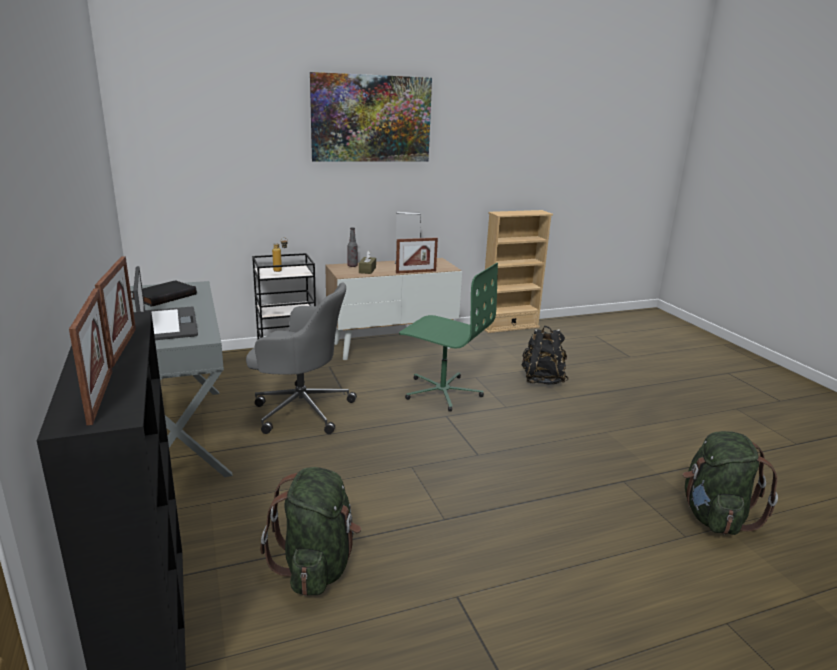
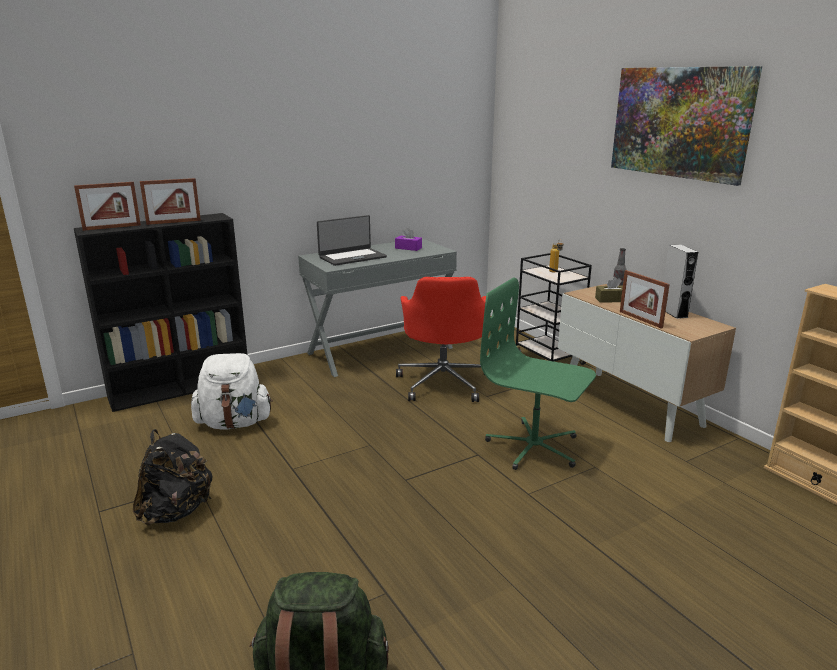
camera: 80 degrees right, 0 degrees up
(164, 296) = (408, 248): black book -> purple tissue box
(300, 409) = (443, 382): grey office chair -> red office chair
(316, 566) = (234, 423): green backpack -> white backpack
(442, 392) = (534, 447): green office chair -> green office chair turned 105 degrees clockwise
(542, 380) = (638, 523): black backpack -> black backpack (176, 511)

